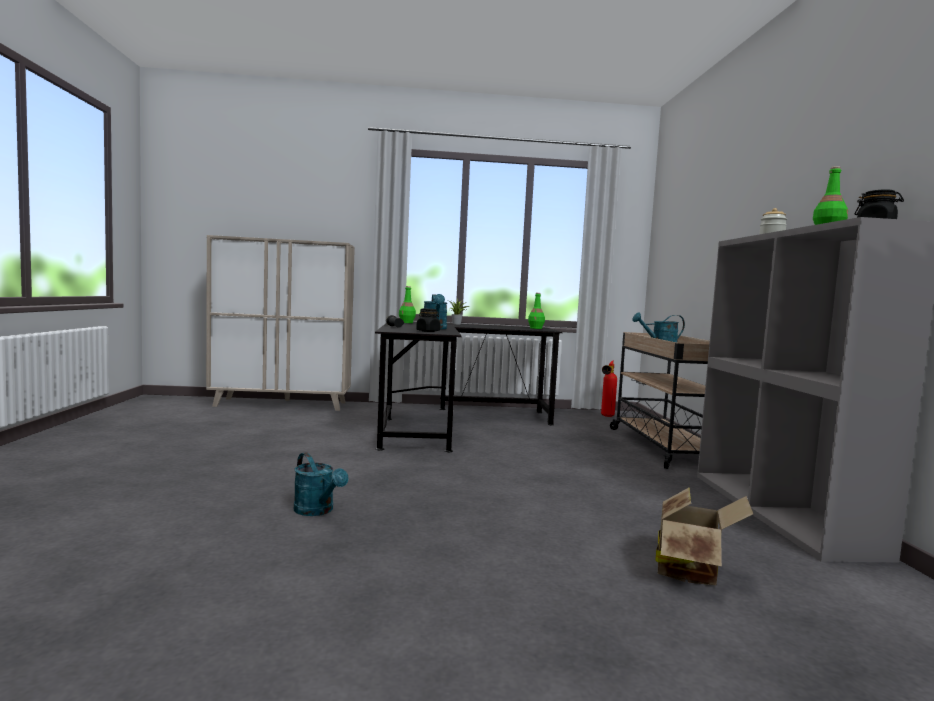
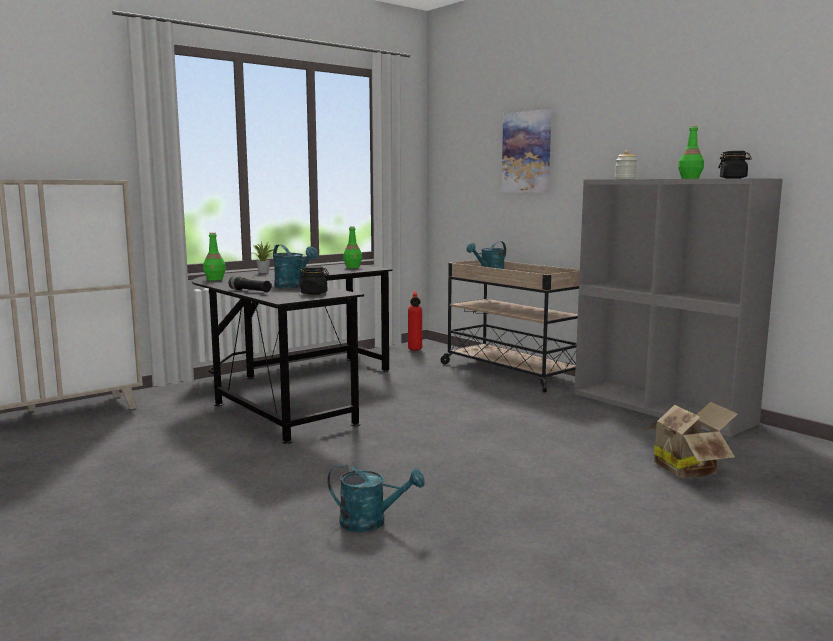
camera: 35 degrees left, 5 degrees up
(712, 225) = (527, 152): none -> picture

